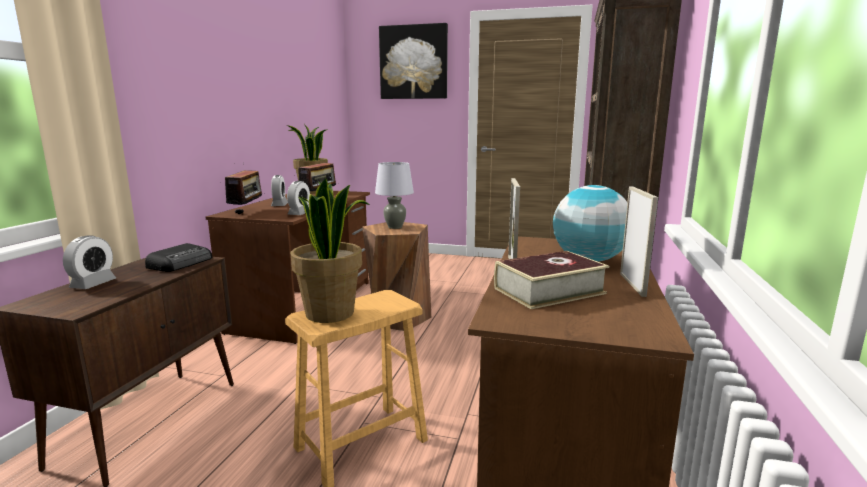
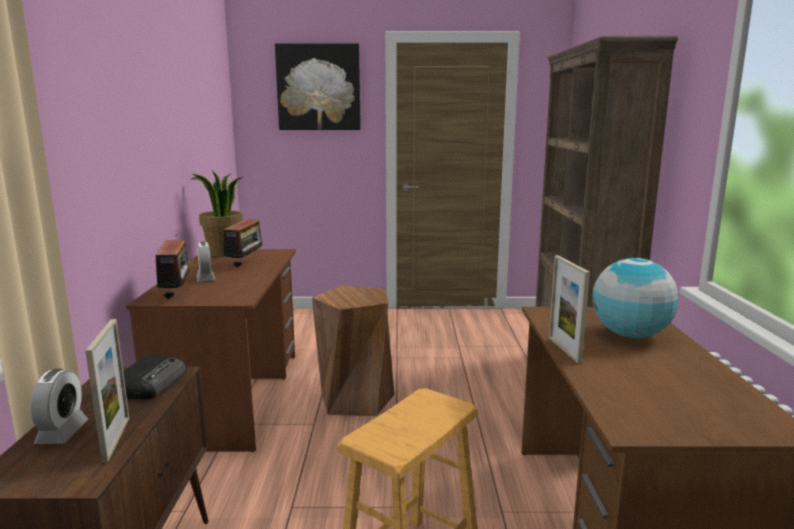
camera: 15 degrees left, 0 degrees up
(300, 213) = (247, 291): alarm clock -> none
(331, 313) = (390, 431): potted plant -> none
(395, 227) = (352, 295): grey table lamp -> none
(549, 291) = (635, 382): book -> none
(632, 284) = (699, 364): picture frame -> picture frame (116, 439)

